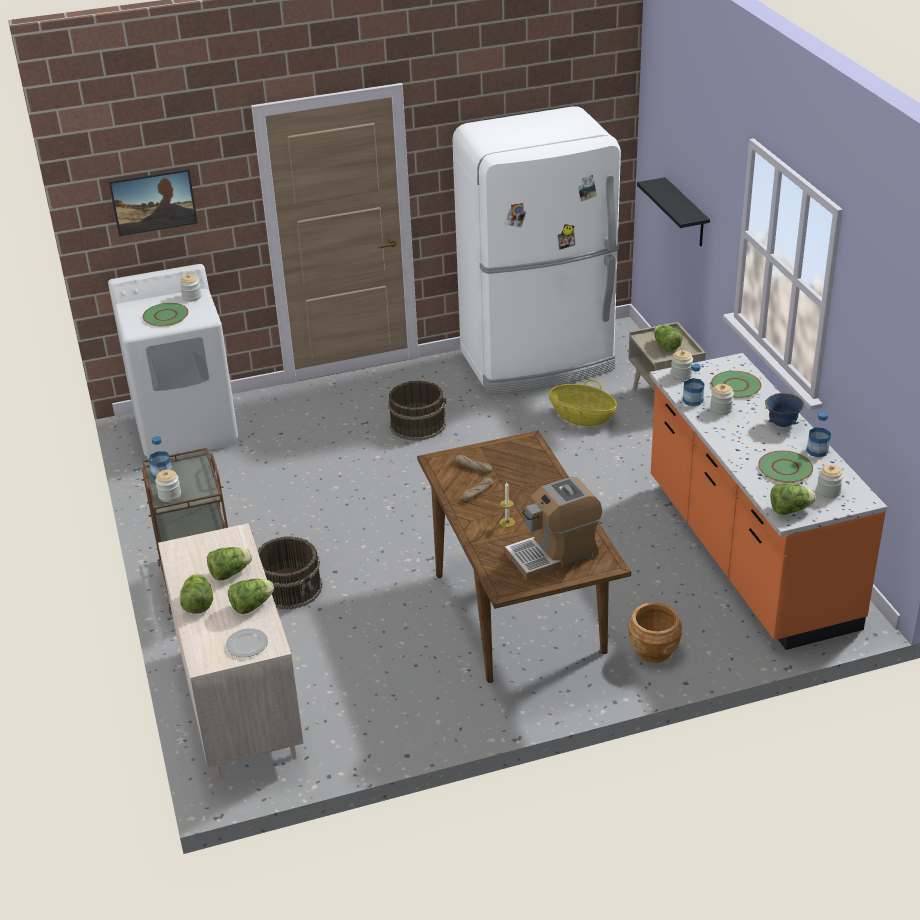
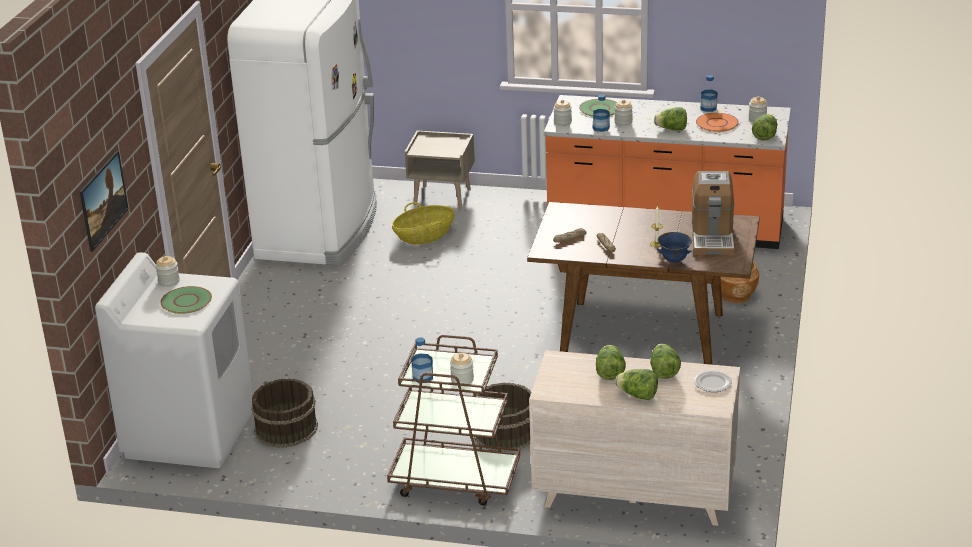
camera: 60 degrees left, 5 degrees down
(417, 424) = (340, 310): brown bucket -> brown bucket (285, 428)
(666, 346) = (442, 146): lettuce -> lettuce (671, 129)
(686, 213) = (403, 31): black shelf -> none
(782, 424) = (665, 109): blue bowl -> blue bowl (674, 260)
(785, 468) = (716, 123): green plate -> orange plate

